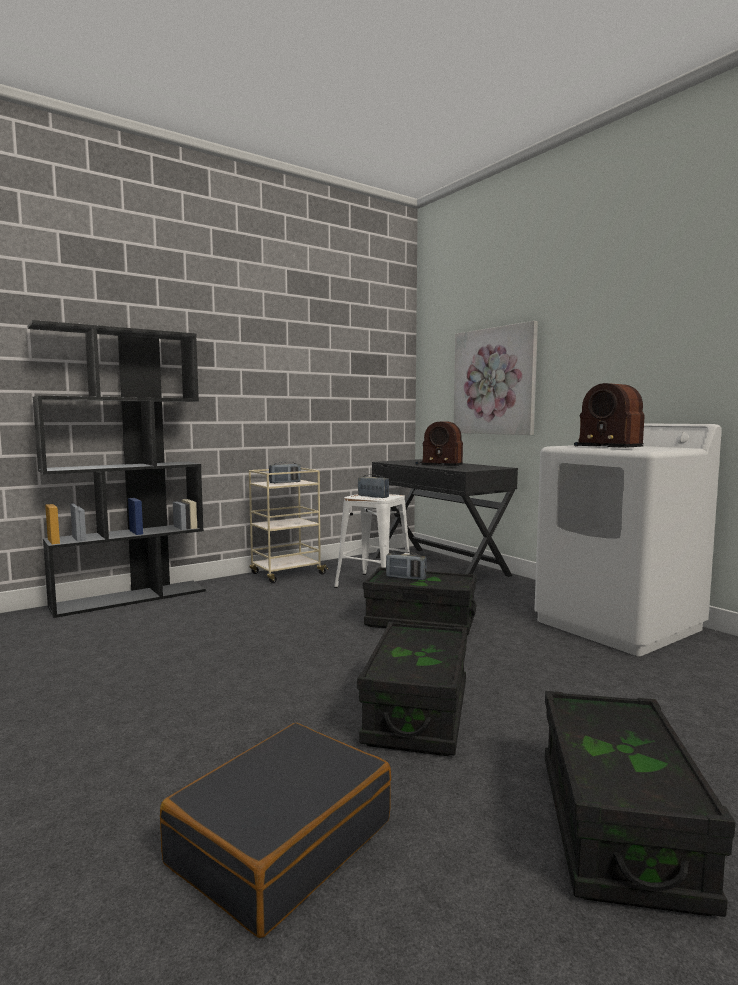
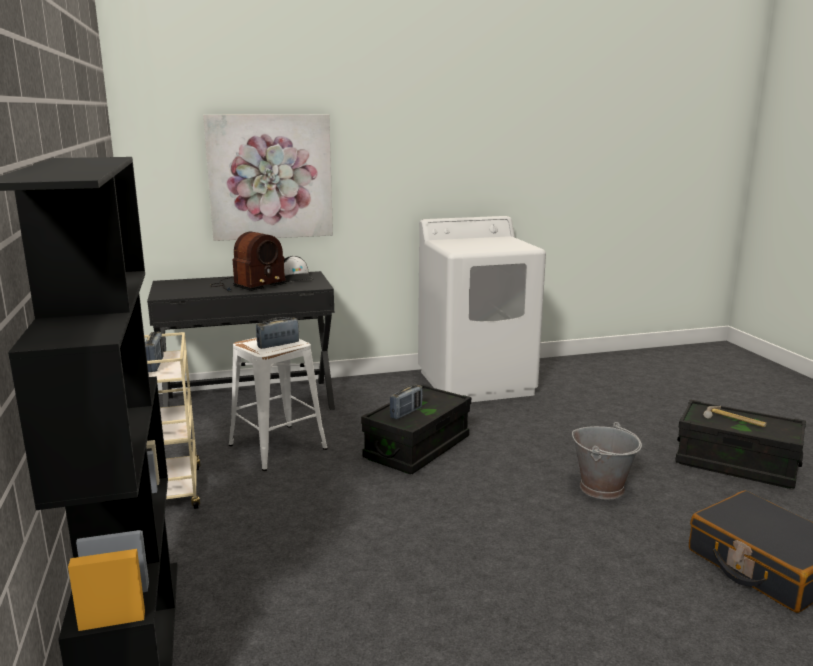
camera: 70 degrees left, 10 degrees up
(417, 712) = (602, 488): black storage box -> grey bucket
(482, 467) = (296, 277): none -> cap
(607, 447) = (481, 246): radio -> none
(618, 739) = (734, 421): none -> hammer

